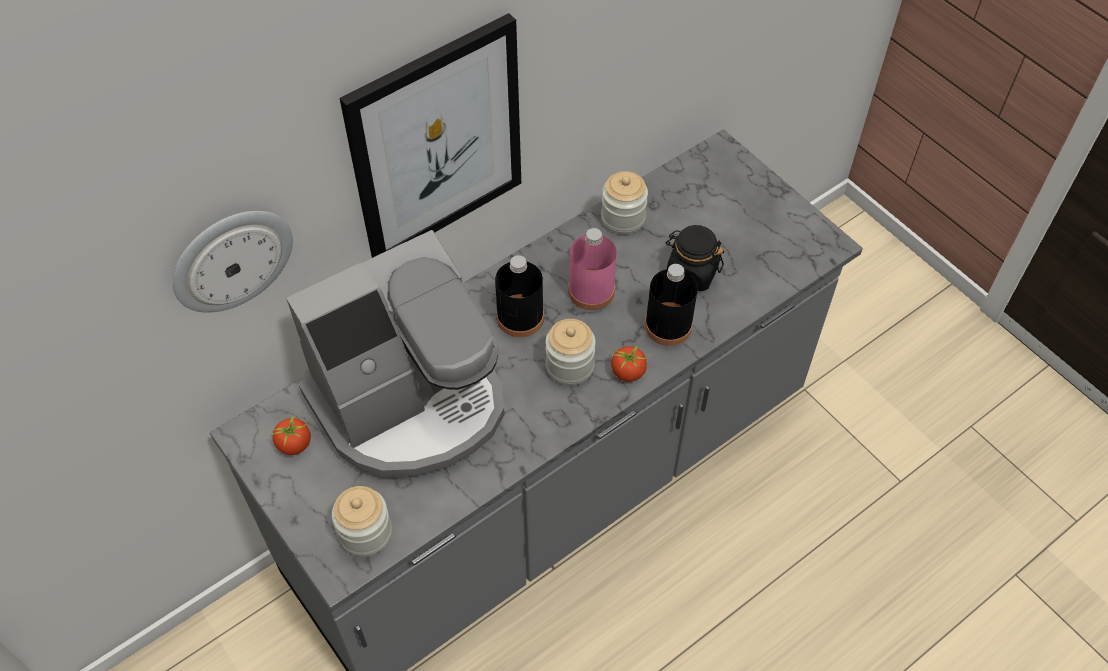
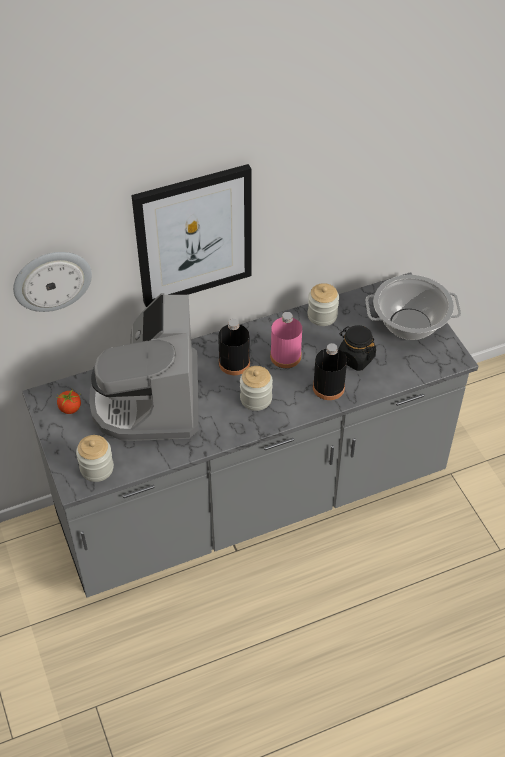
camera: 15 degrees right, 5 degrees down
(411, 402) = (149, 399): coffee machine -> coffee machine turned 105 degrees clockwise
(628, 372) = (292, 410): tomato -> none
(748, 207) = (409, 324): none -> cooking pot

